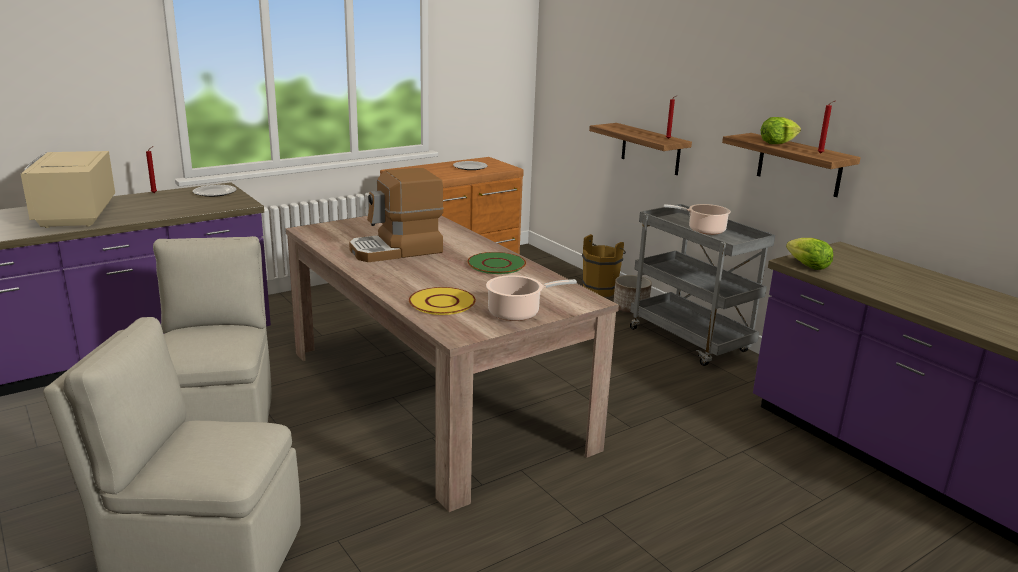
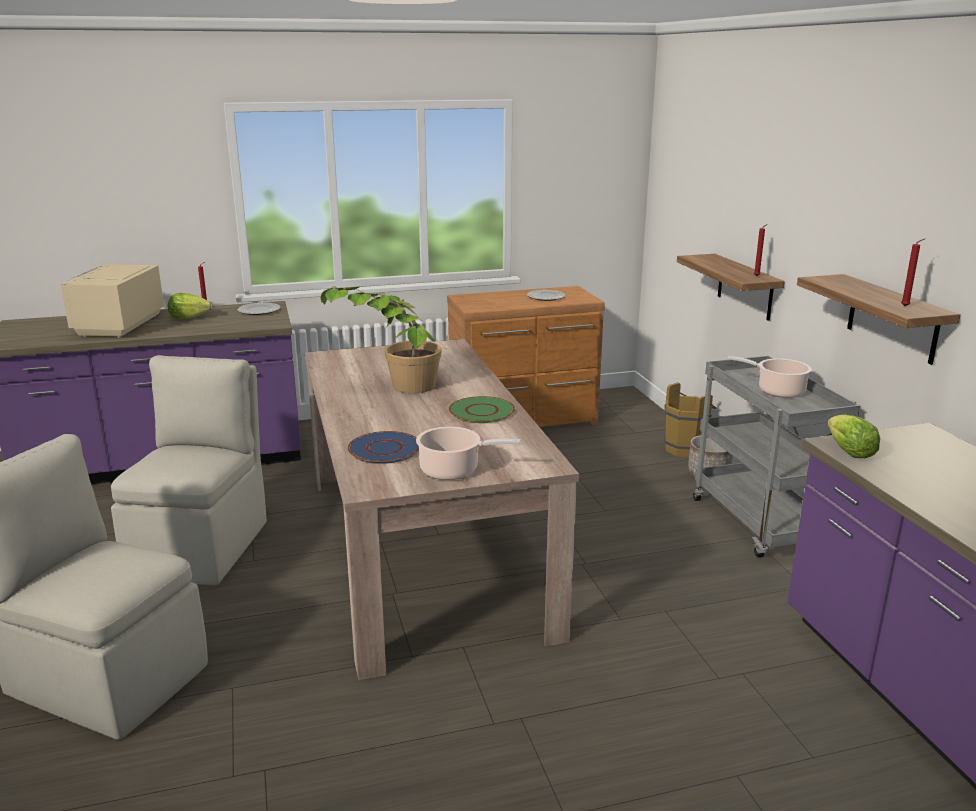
camera: 20 degrees right, 0 degrees up
(396, 250) = (391, 385): coffee machine -> potted plant
(442, 302) = (385, 449): yellow plate -> blue plate
(777, 143) = (860, 290): lettuce -> lettuce (189, 318)

